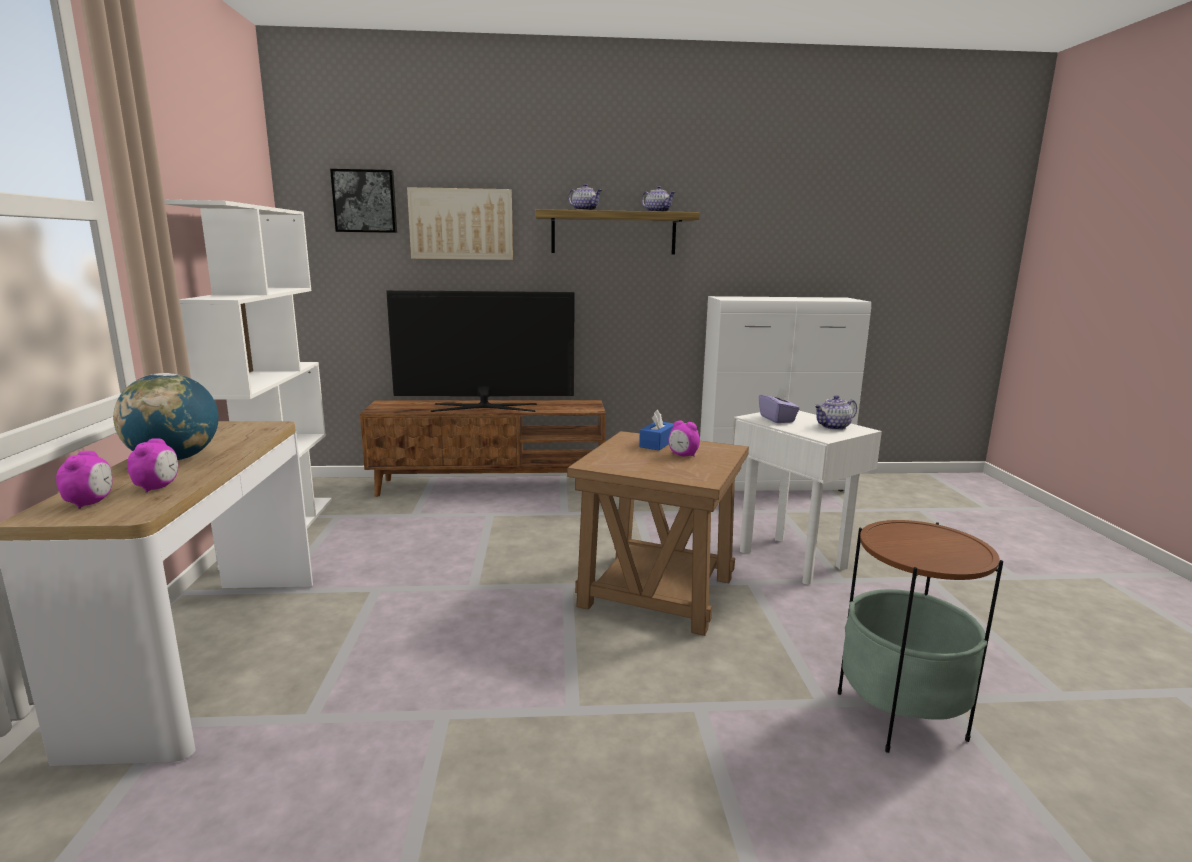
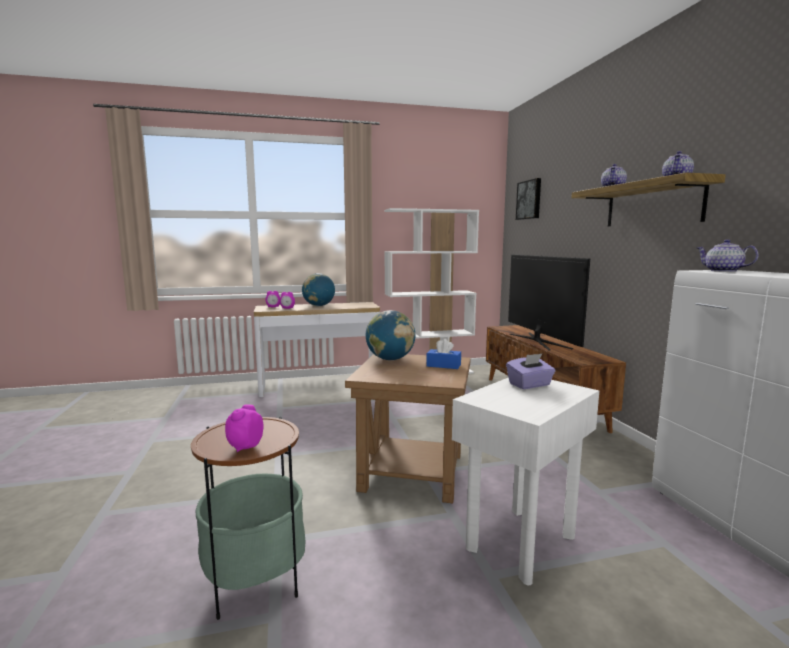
camera: 80 degrees right, 5 degrees down
(461, 224) = (564, 209): picture -> none
(616, 462) = (390, 359): none -> globe
(683, 455) = (418, 371): alarm clock -> alarm clock (245, 446)
(833, 427) = (525, 404): teapot -> teapot (722, 271)

